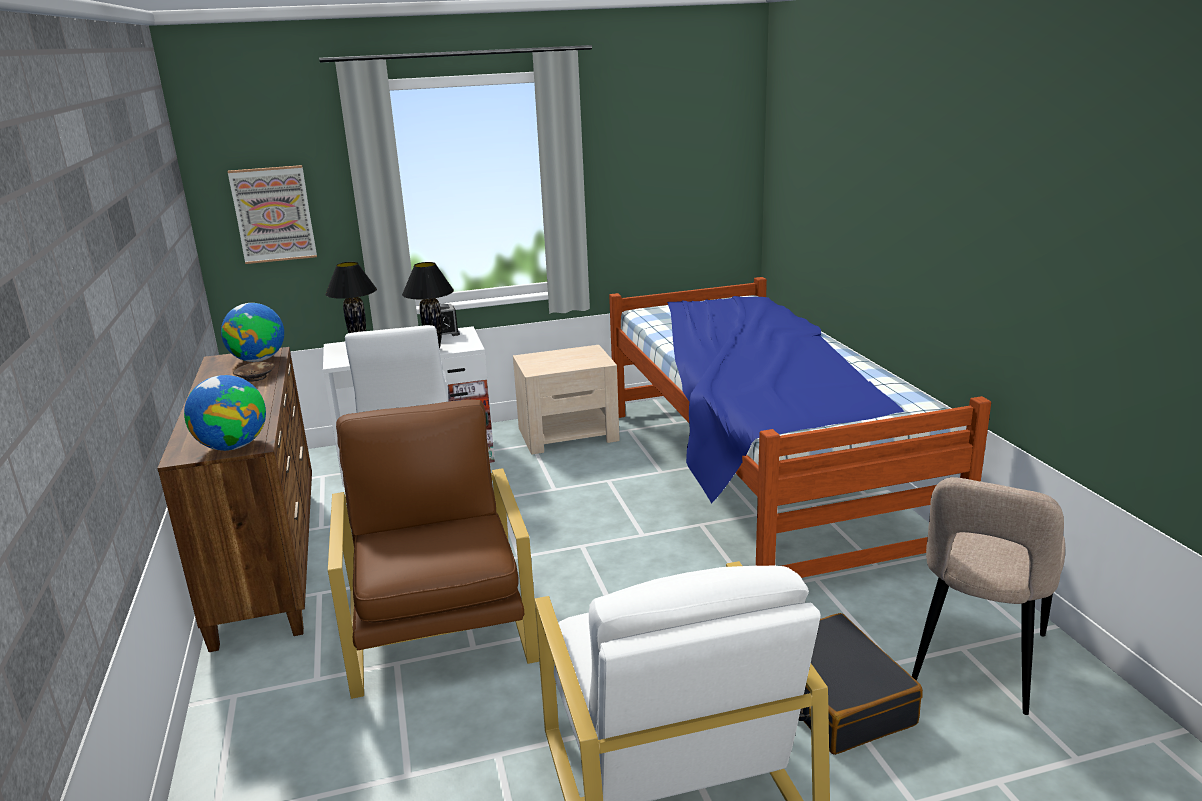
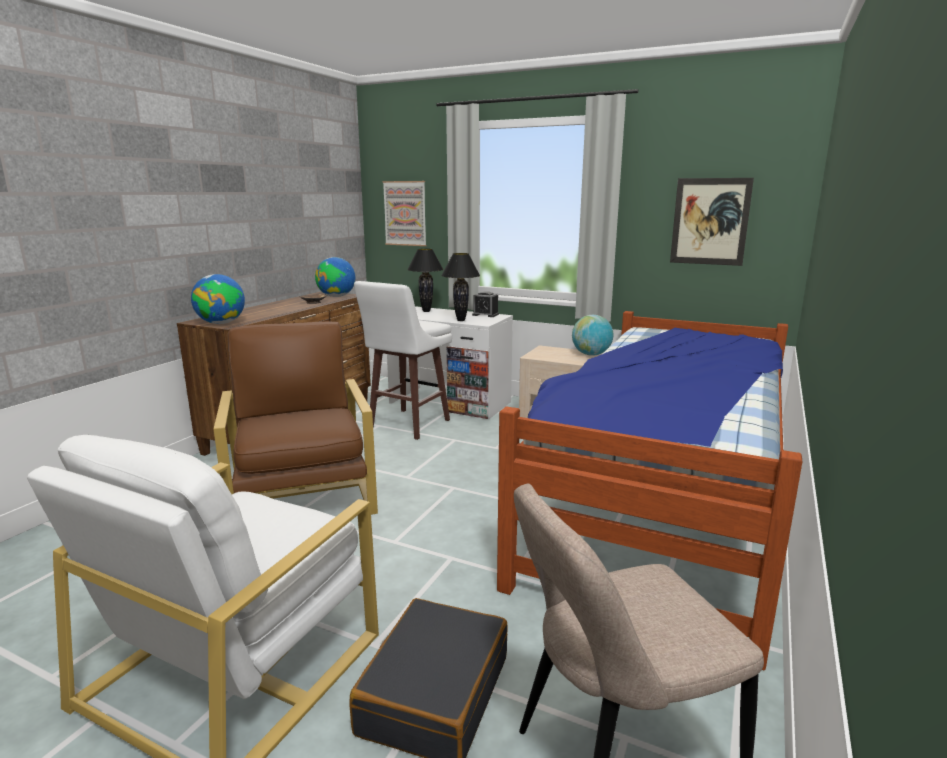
camera: 40 degrees right, 5 degrees down
(439, 626) = (301, 493): brown armchair -> brown armchair turned 45 degrees counterclockwise
(585, 351) = (591, 354): none -> globe
(673, 183) = (710, 221): none -> picture

